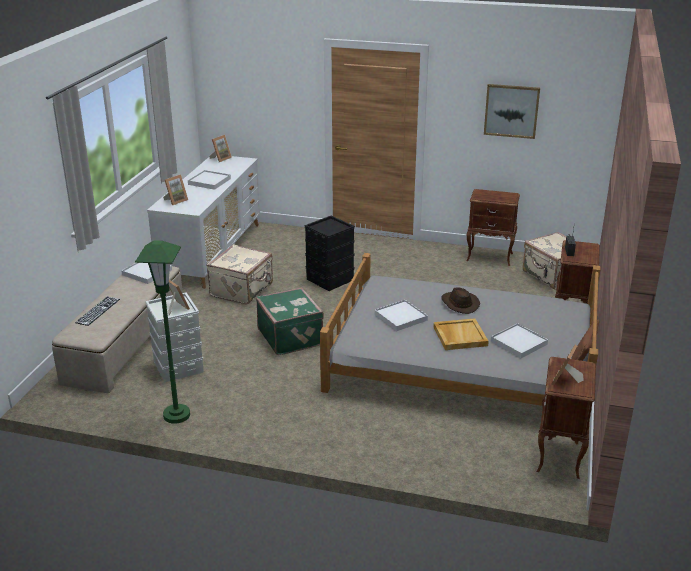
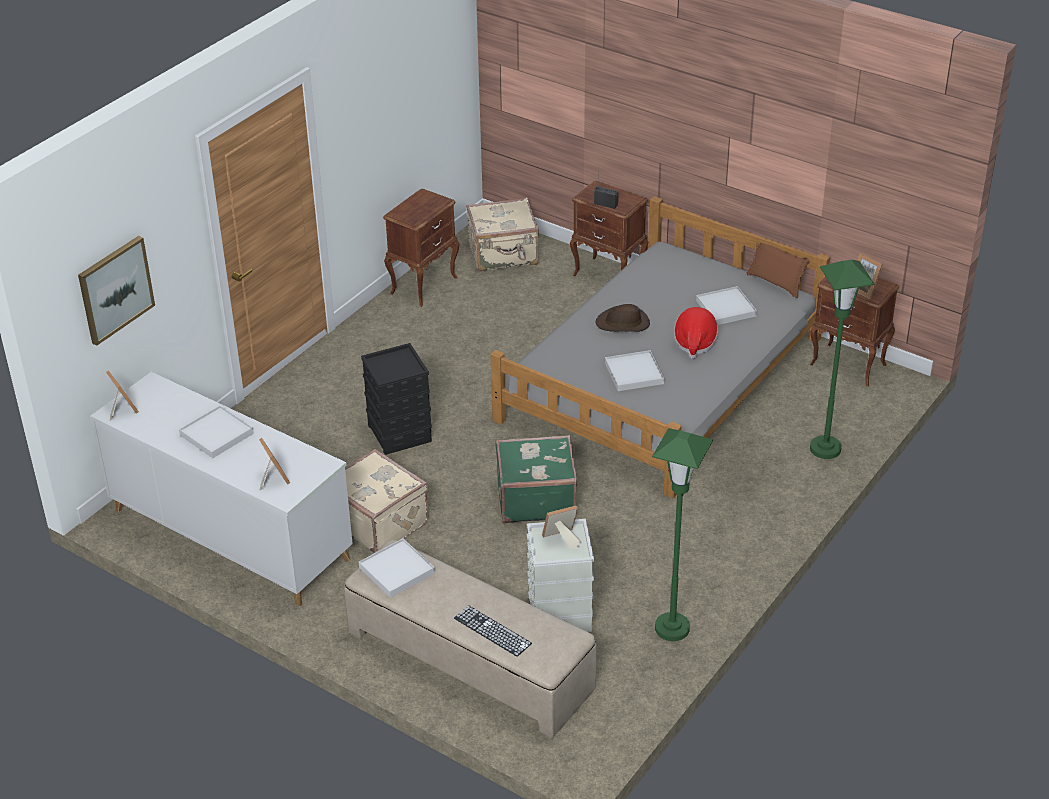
camera: 70 degrees left, 10 degrees up
(429, 458) = (825, 449): none -> green floor lamp
(459, 336) = (694, 343): beige tray -> hat
(511, 111) = (394, 94): picture -> picture (115, 289)

